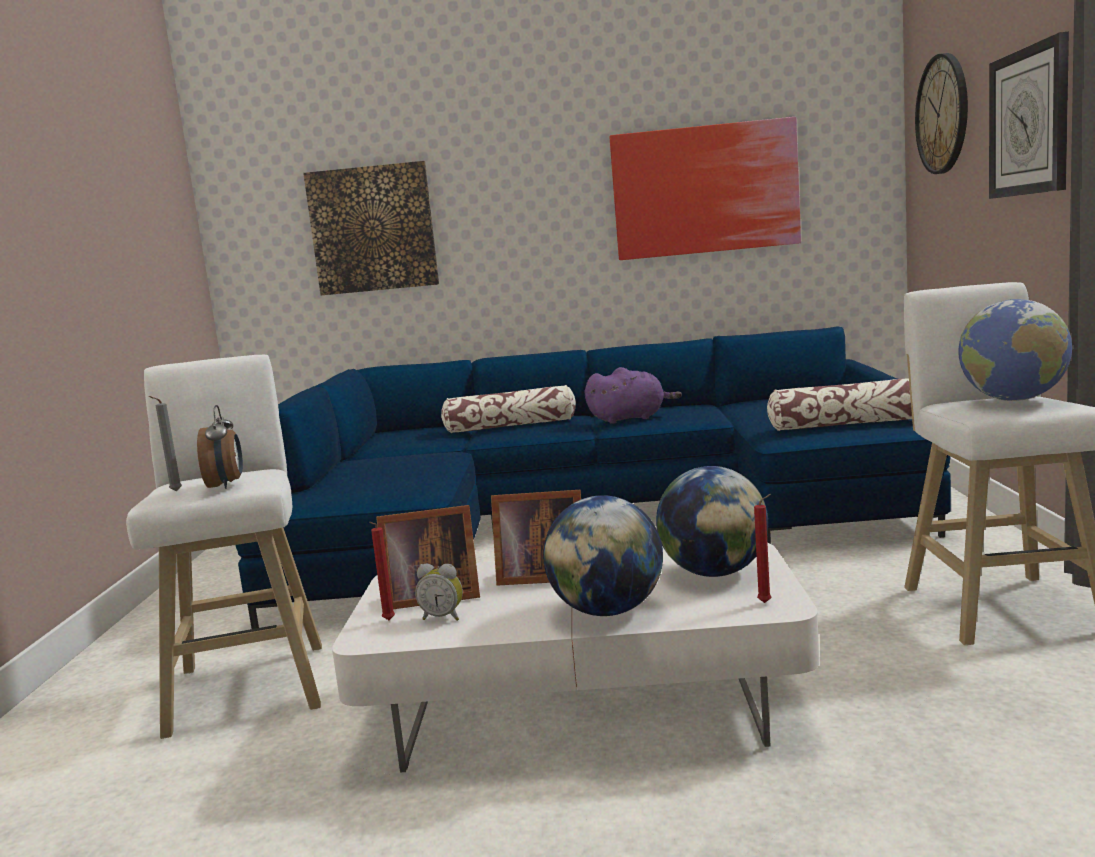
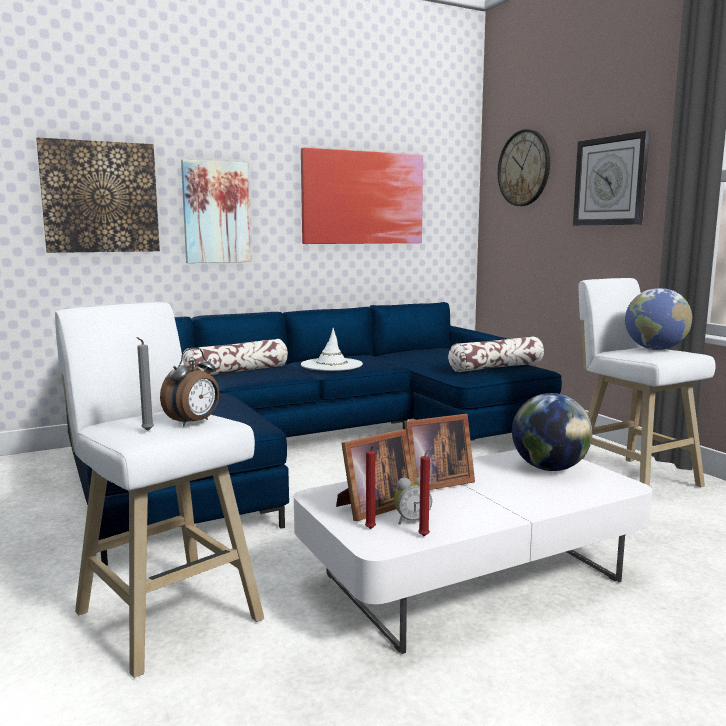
camera: 30 degrees left, 0 degrees up
(226, 485) = (194, 422): alarm clock -> alarm clock turned 75 degrees clockwise
(504, 231) = (216, 212): none -> picture
(607, 611) = (524, 501): globe -> none
(630, 418) = (331, 365): purple plush toy -> white hat
(767, 602) = (613, 484): red candle -> red candle (425, 535)

